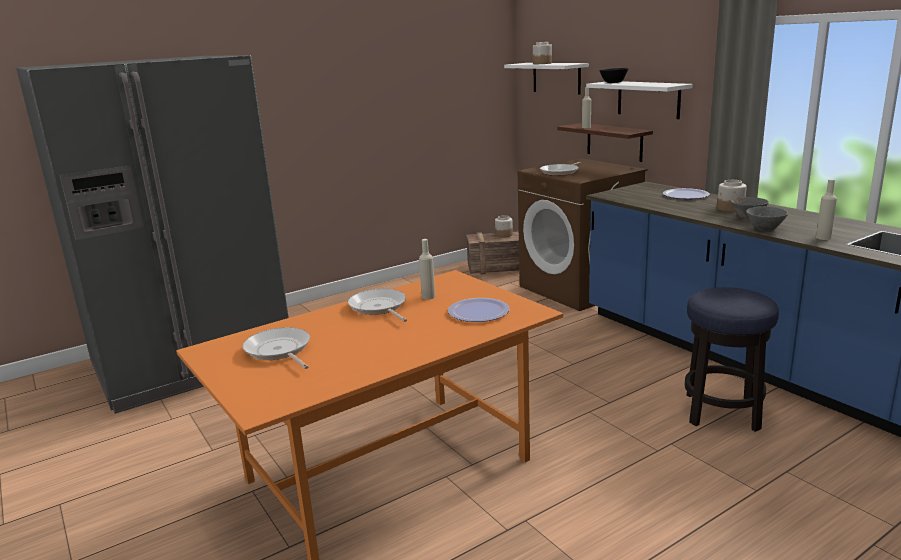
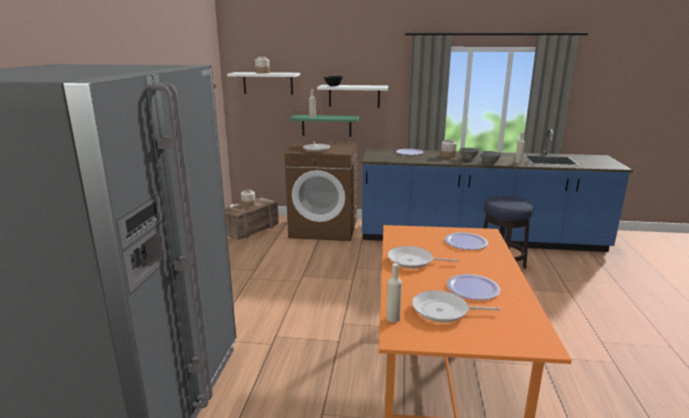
camera: 50 degrees left, 0 degrees up
(352, 348) = (473, 288): none -> plate
(428, 297) = (418, 244): beige bottle -> beige bottle (393, 318)
(614, 142) = (326, 125): brown shelf -> green shelf

